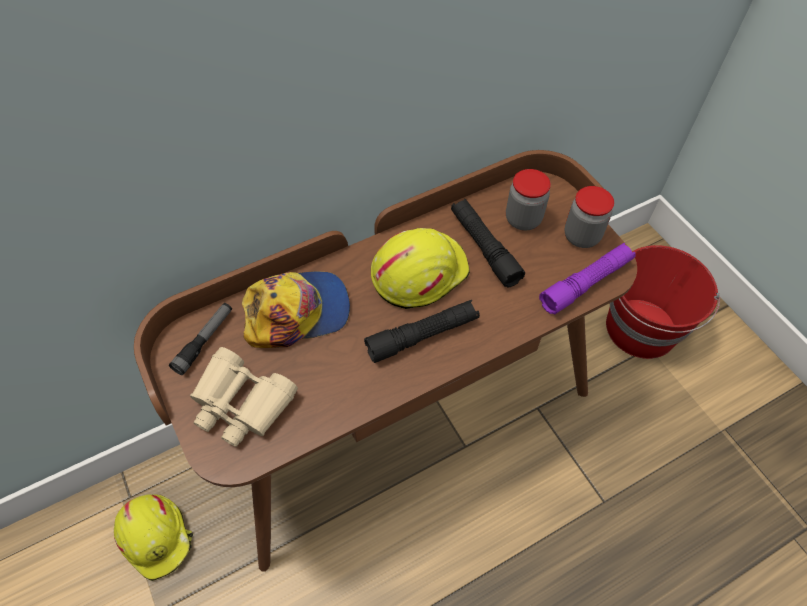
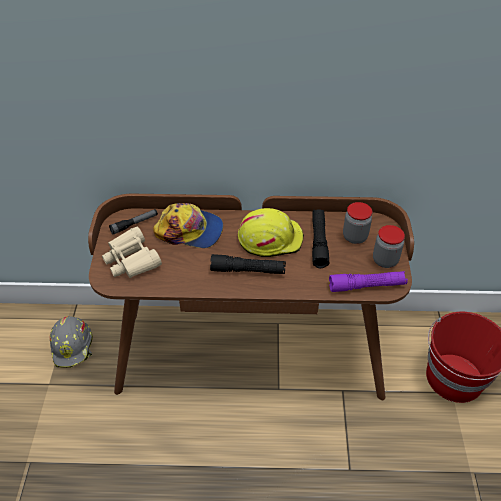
camera: 30 degrees right, 10 degrees down
(157, 536) = (73, 346): yellow hard hat -> grey hard hat

